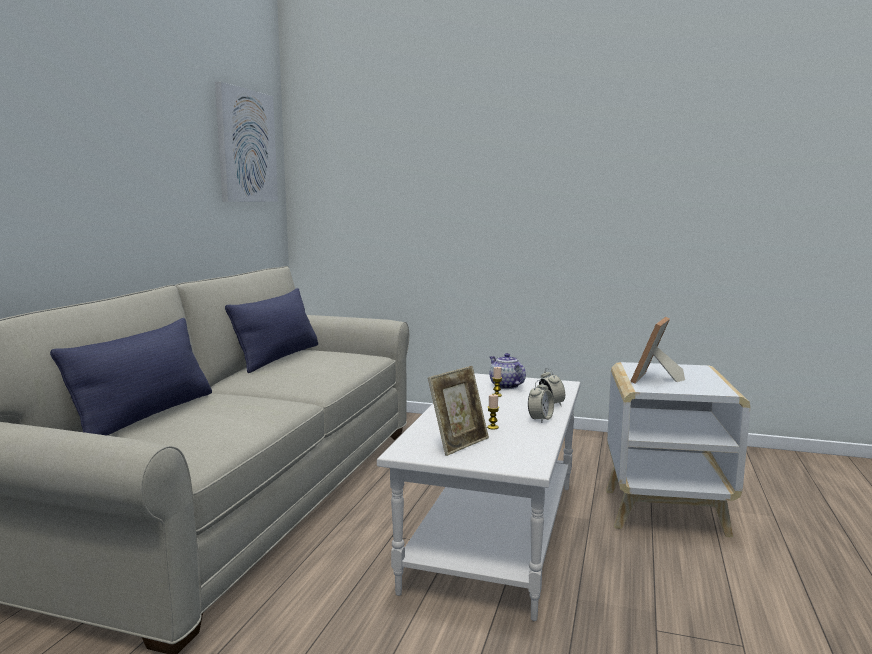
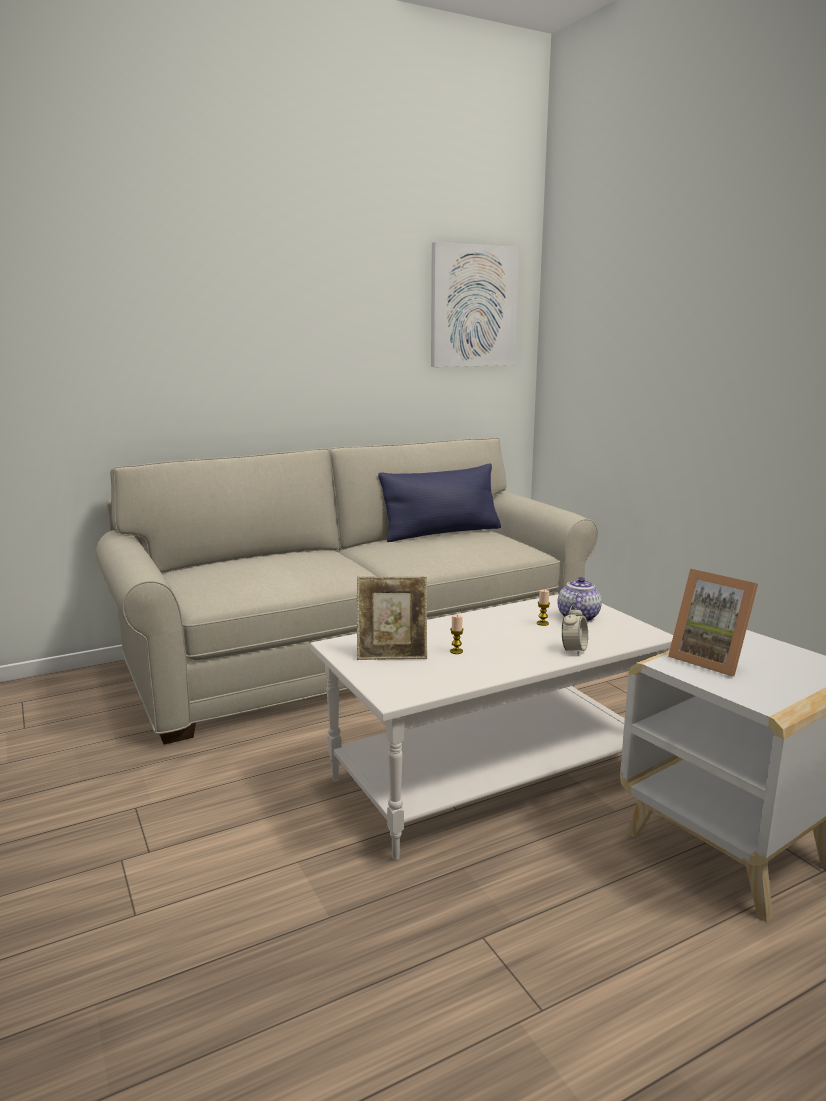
camera: 45 degrees right, 5 degrees up
(146, 415) = (254, 559): blue pillow -> none
(540, 419) = (520, 660): alarm clock -> none
(655, 380) = (710, 660): picture frame -> picture frame turned 120 degrees counterclockwise

